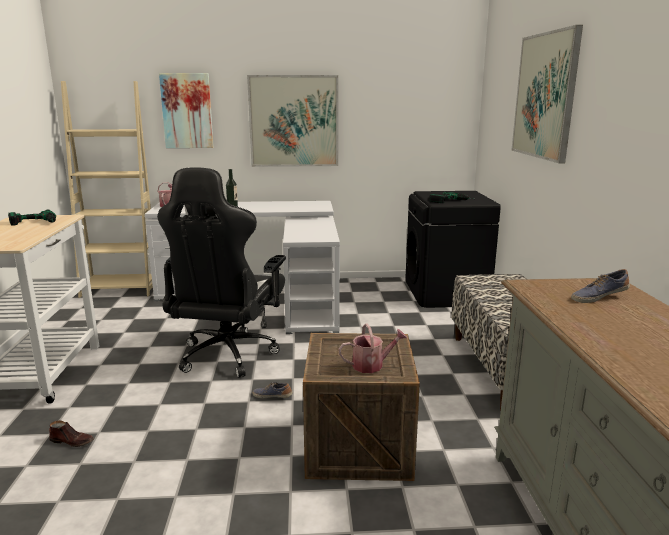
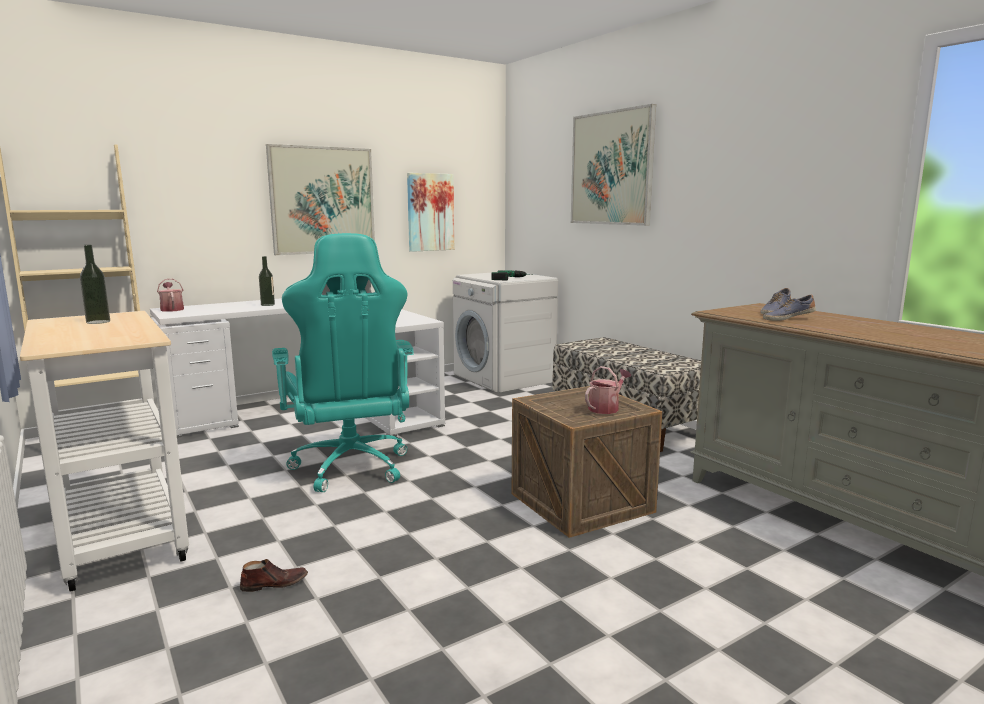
camera: 30 degrees left, 5 degrees down
(34, 223) = (98, 322): power drill -> bottle
(187, 111) = (187, 186): picture -> picture (430, 212)
(229, 352) = (349, 465): black office chair -> turquoise office chair
(272, 396) = (451, 488): shoe -> shoe (787, 318)
(444, 293) = (502, 378): black washing machine -> white washing machine

